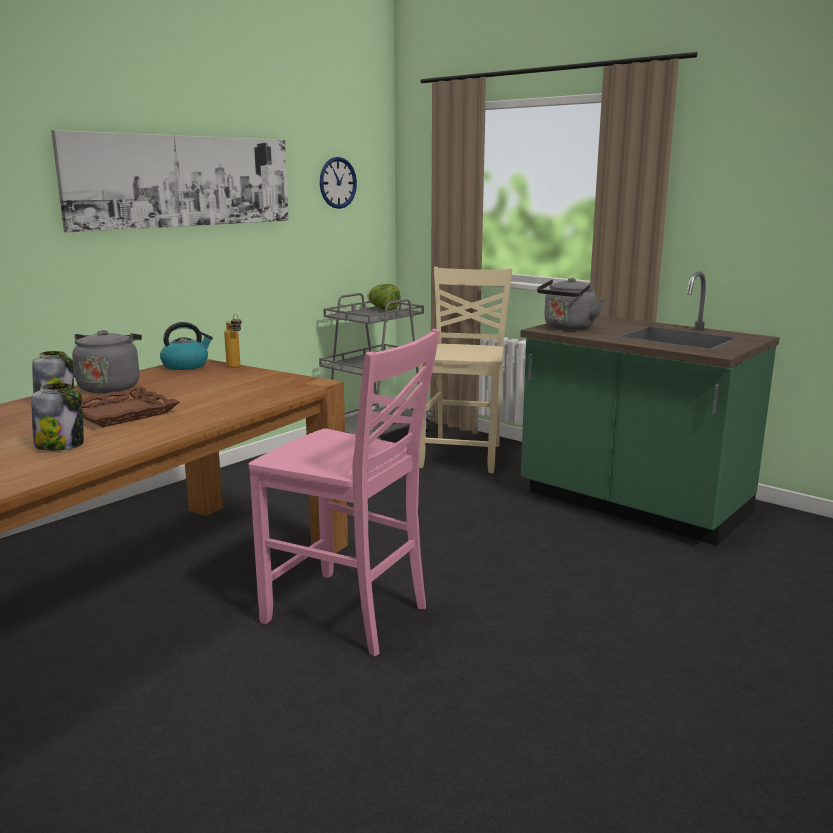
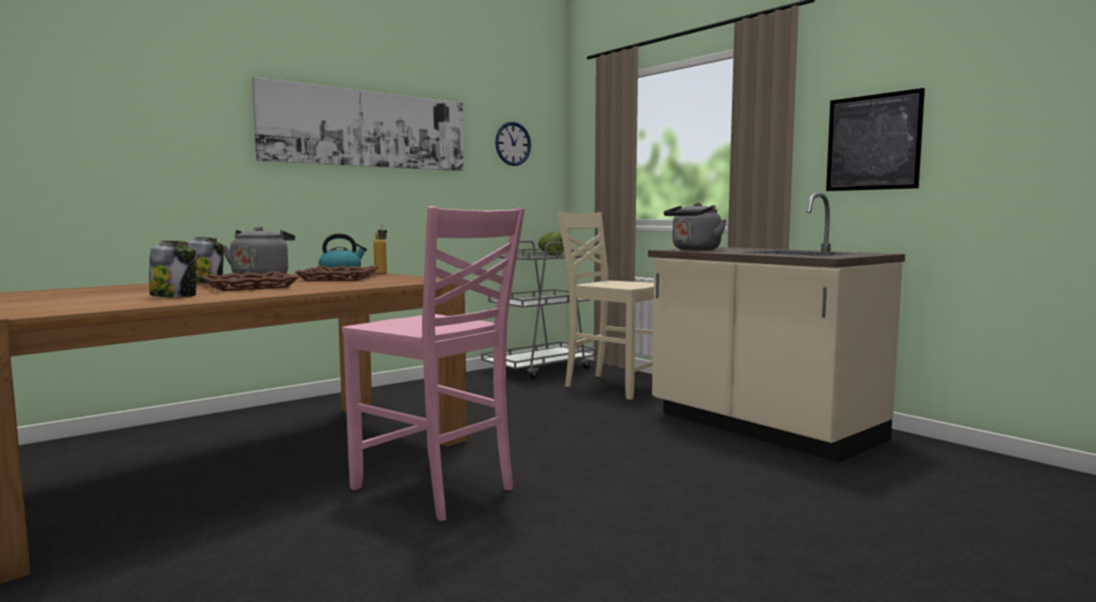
camera: 10 degrees right, 10 degrees down
(201, 384) = (339, 278): none -> brown tray
(463, 456) = (612, 386): beige chair -> beige chair turned 75 degrees counterclockwise
(632, 505) = (762, 427): green counter -> beige counter
(749, 215) = (873, 142): none -> picture

